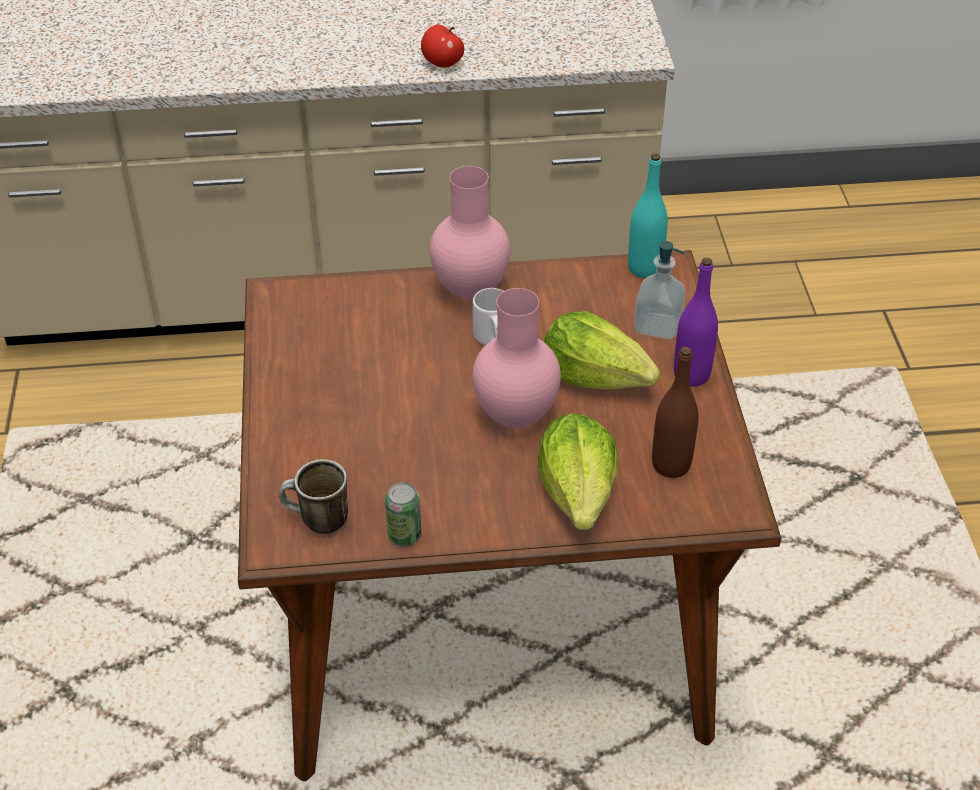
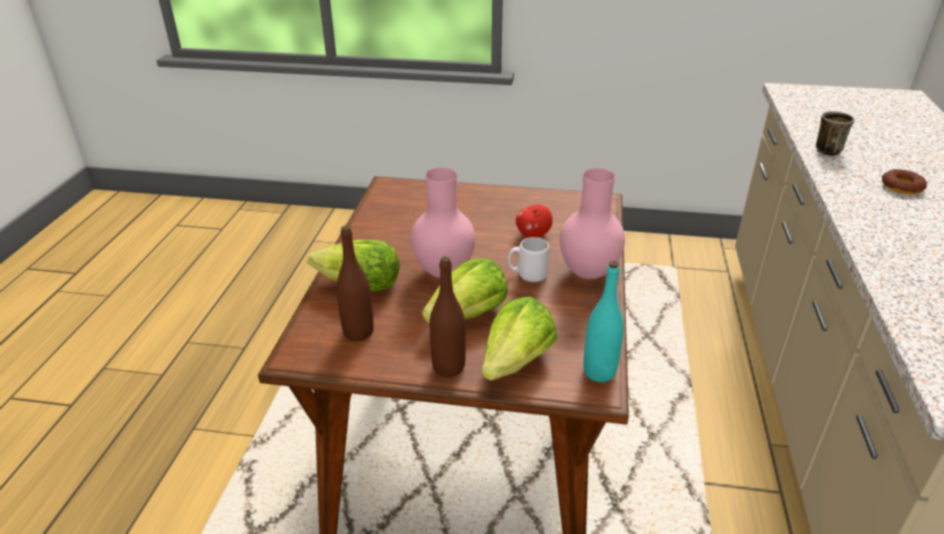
camera: 105 degrees right, 10 degrees down
(271, 35) = (901, 187): none -> donut
(317, 522) = (395, 196): mug -> mug (826, 149)
(404, 535) = (368, 220): can -> none
(442, 63) = (883, 260): apple -> apple (533, 235)
(657, 326) = (516, 361): soap dispenser -> lettuce
(691, 375) = (448, 367): purple bottle -> brown bottle

